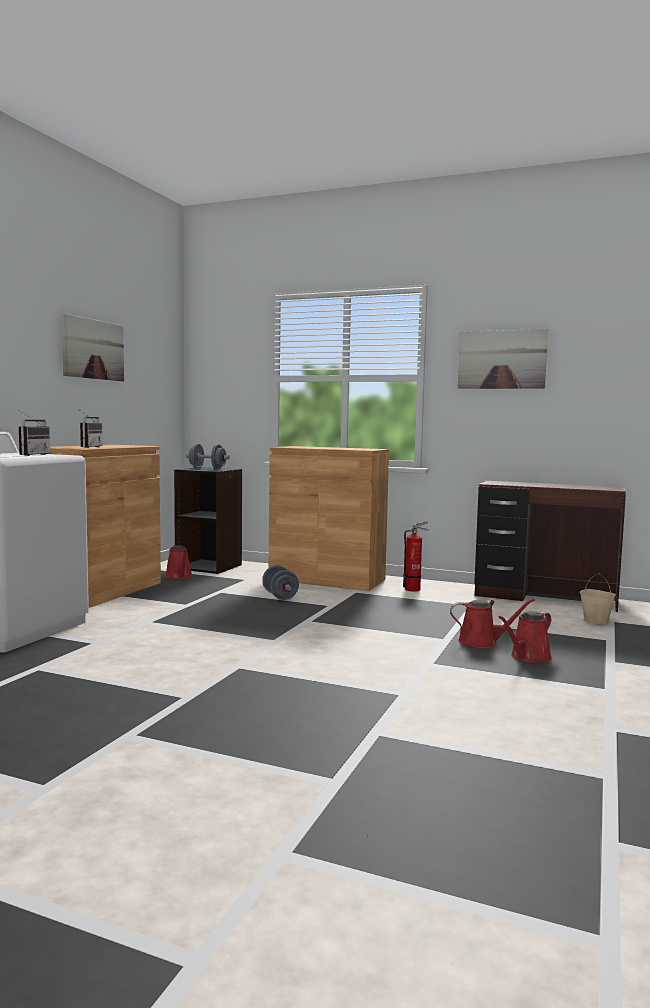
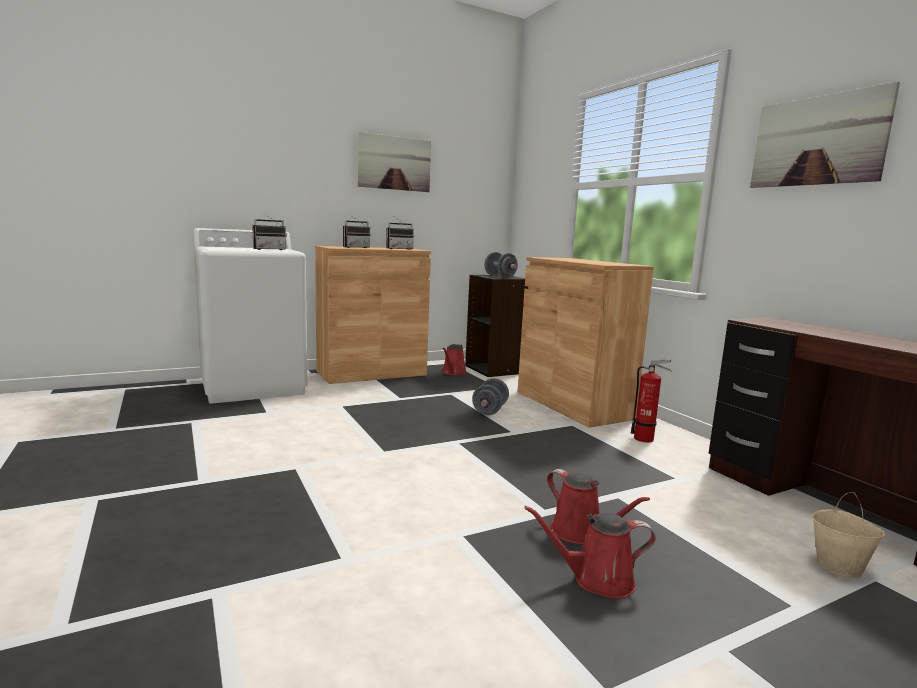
camera: 40 degrees right, 5 degrees up
(127, 446) = (398, 249): none -> radio

